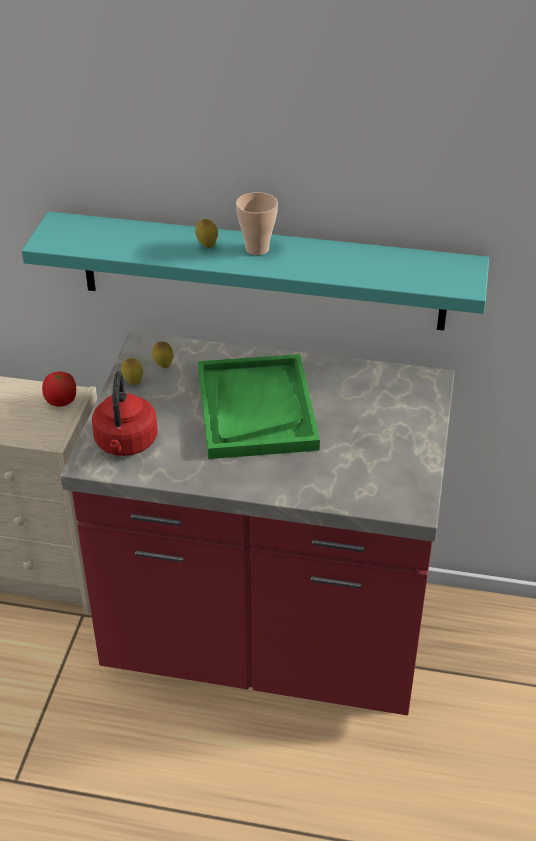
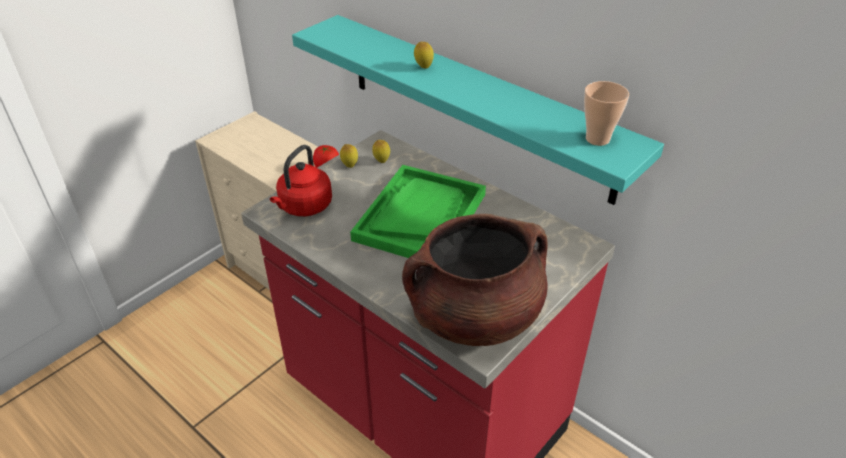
camera: 30 degrees right, 0 degrees up
(257, 249) = (460, 79): cup -> cup (597, 139)
(385, 482) = (474, 316): none -> brown cooking pot

